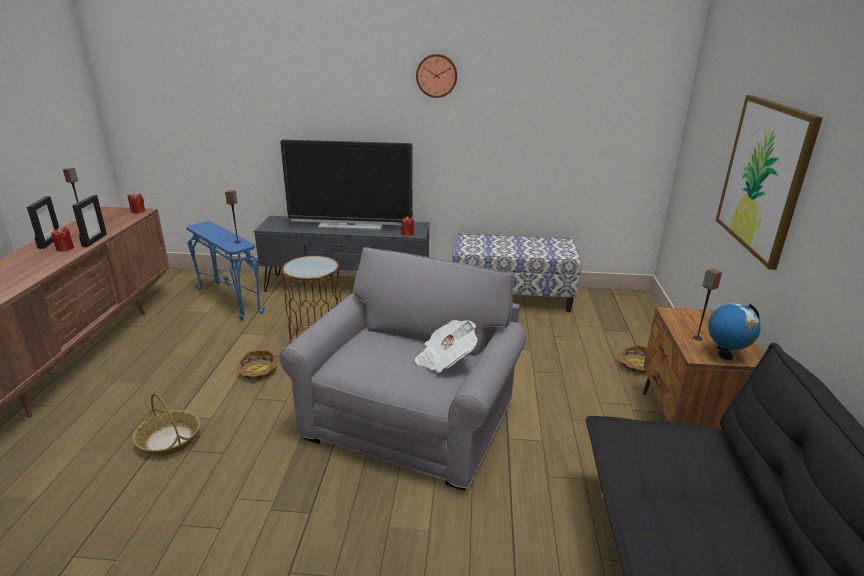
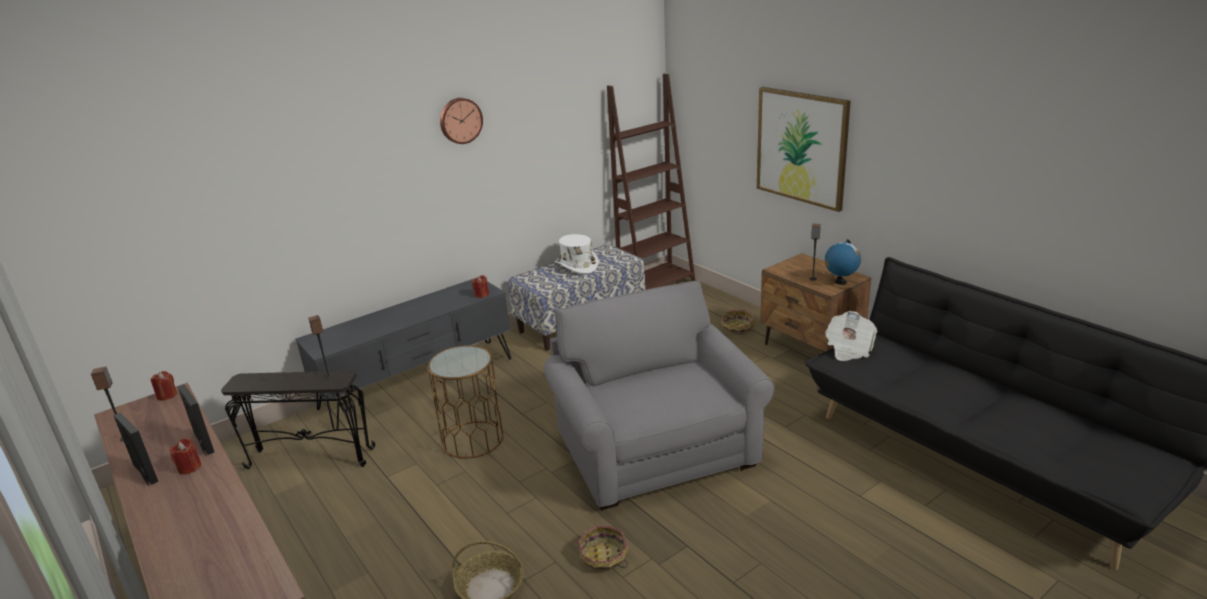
camera: 40 degrees left, 0 degrees up
(229, 300) = (310, 459): blue side table -> black side table
(258, 372) = (469, 494): basket -> basket (604, 557)
(351, 225) = (411, 310): television -> none
(445, 359) = (691, 372): newspaper -> newspaper (849, 349)
(518, 244) = (576, 266): none -> white hat
(615, 298) = (656, 285): none -> brown bookcase

